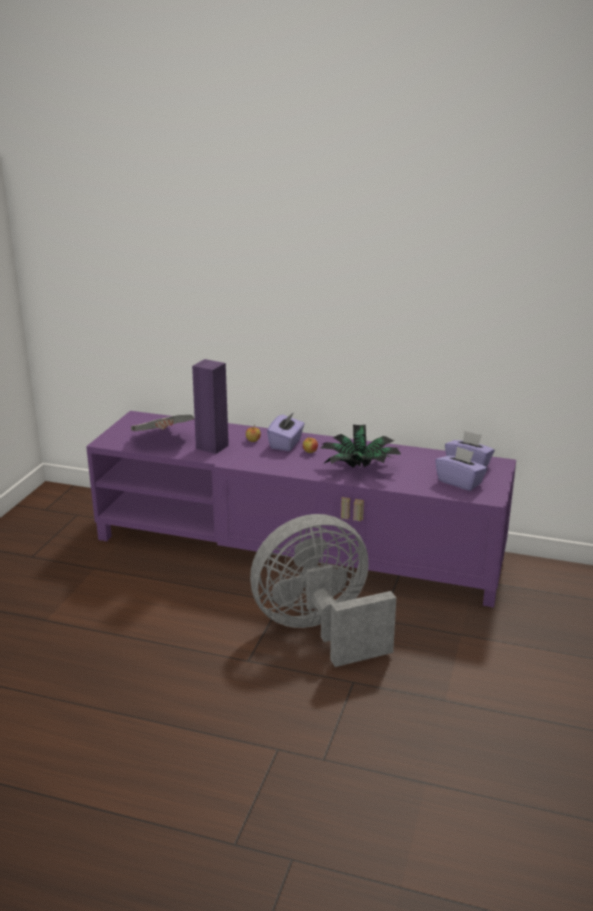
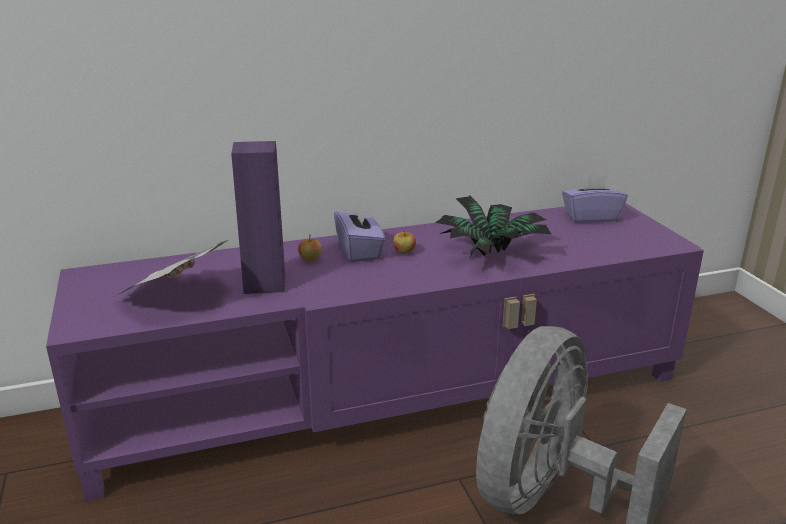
camera: 35 degrees left, 0 degrees up
(460, 482) = (617, 237): purple tissue box -> none

